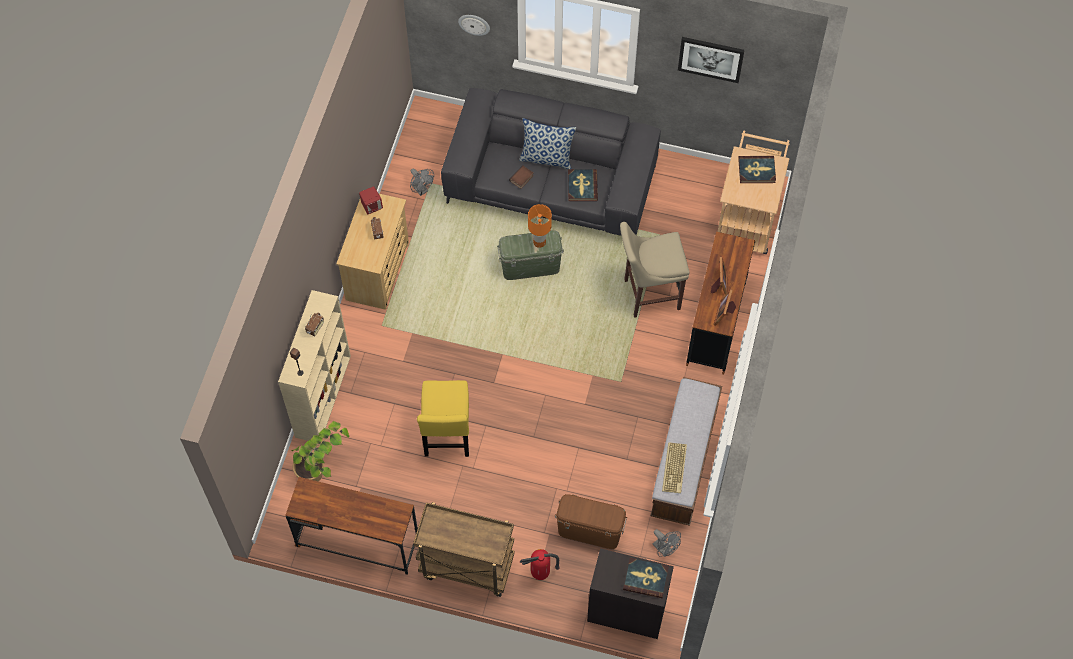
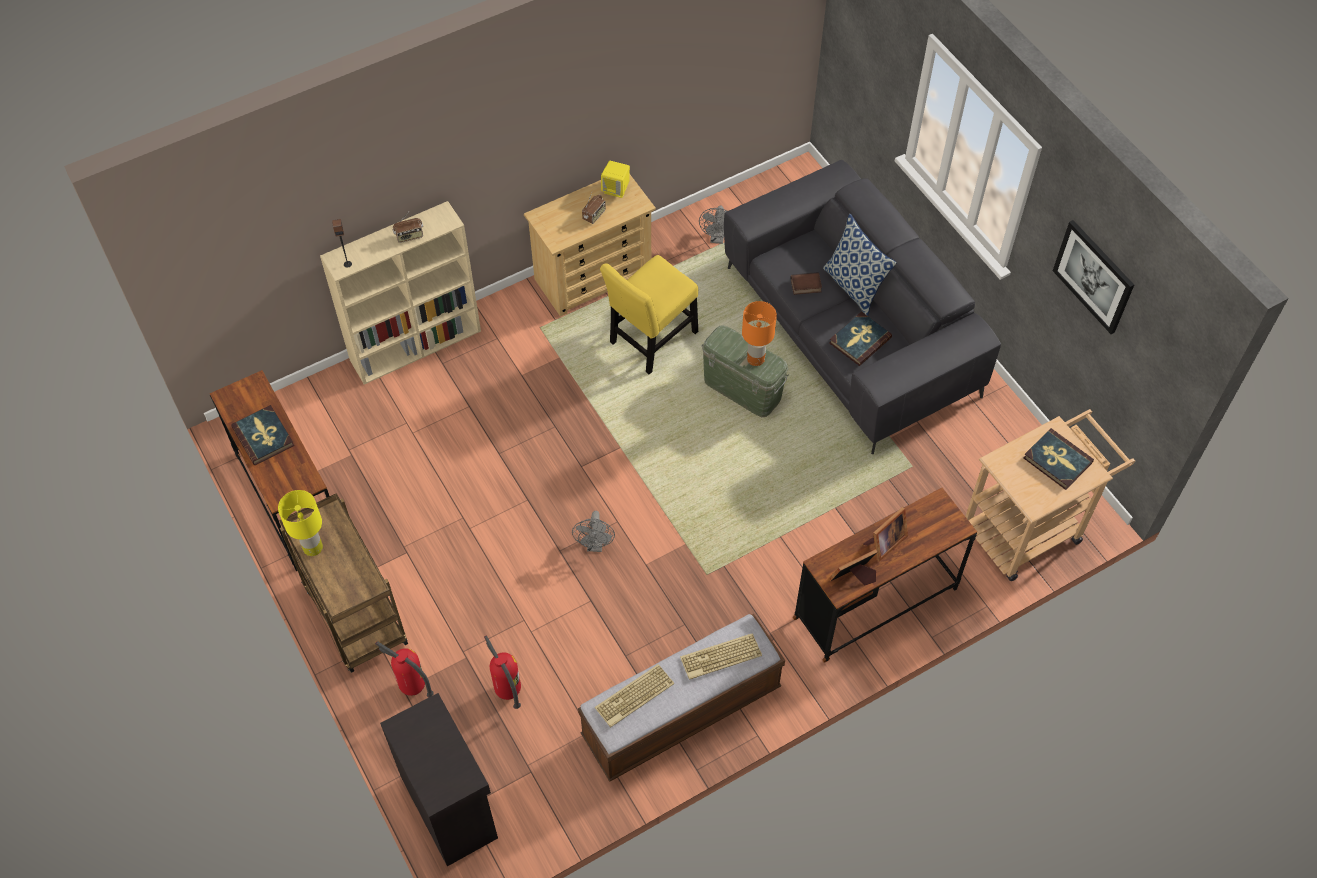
camera: 45 degrees right, 5 degrees down
(322, 468) = (340, 407): potted plant -> none
(372, 206) = (616, 189): red speaker -> yellow speaker
(444, 541) = (312, 547): none -> yellow table lamp
(447, 434) = (483, 476): yellow chair -> yellow chair (651, 341)
(474, 24) = (878, 74): wall clock -> none
(589, 531) = (507, 691): brown storage box -> fire extinguisher
(645, 578) = (445, 768): book -> book (263, 436)
(648, 294) = (833, 515): beige stool -> none
(665, 549) = (559, 783): grey fan -> grey fan (595, 545)
(693, 412) = (720, 658): none -> keyboard

